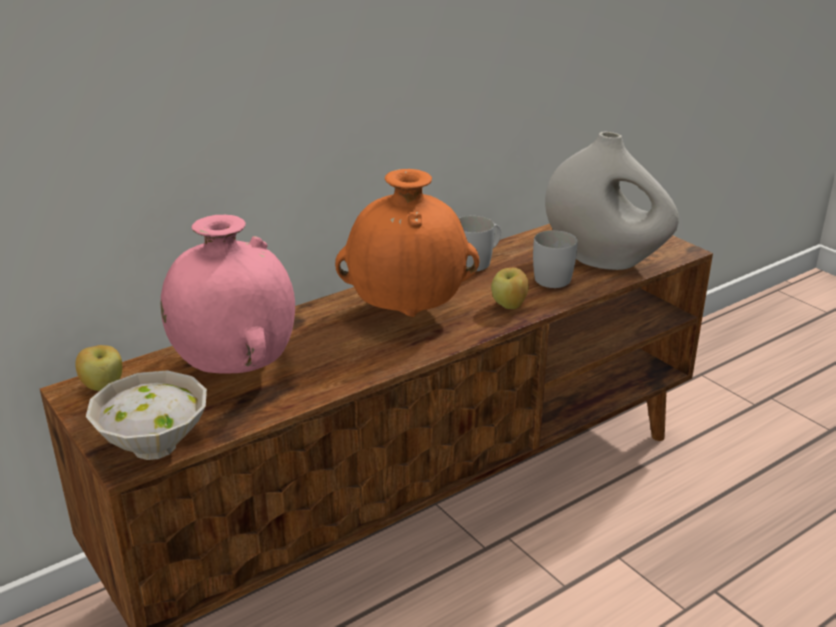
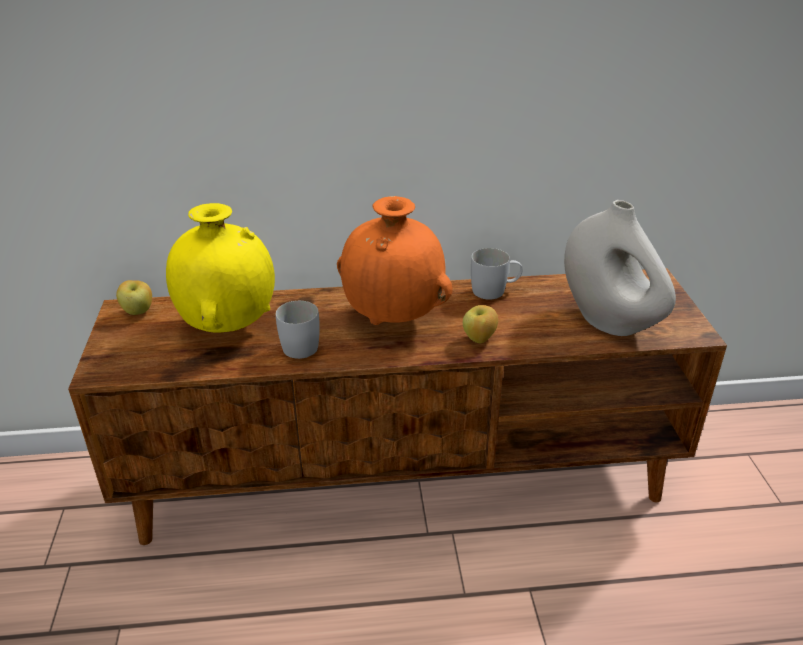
camera: 30 degrees right, 5 degrees up
(152, 447) = (120, 368): white bowl -> none
(235, 368) = (228, 326): pink vase -> yellow vase
(550, 276) = (542, 322): white mug -> white mug (304, 344)

